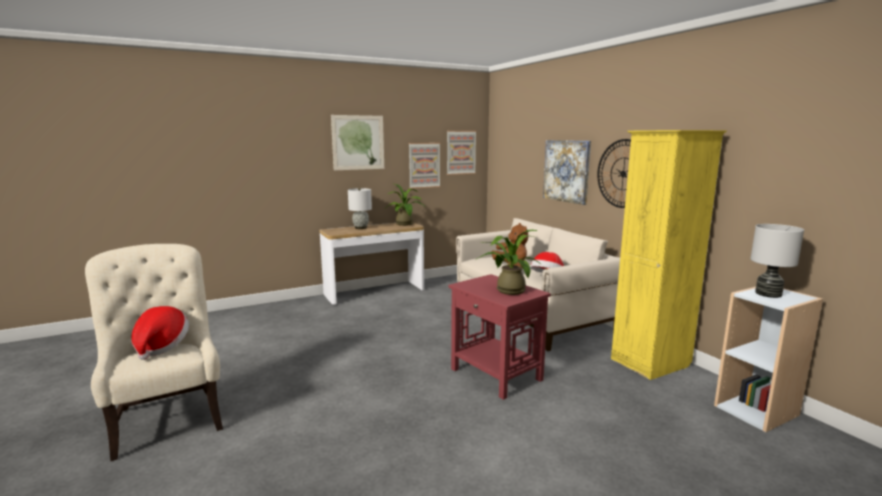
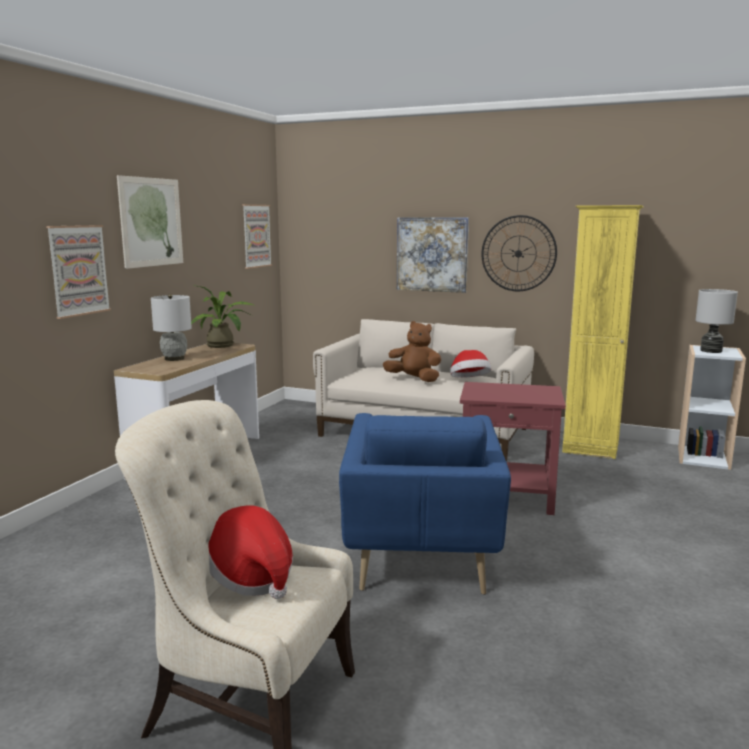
camera: 40 degrees left, 0 degrees up
(365, 389) = (420, 558): none -> blue armchair
(424, 165) = (223, 256): picture -> picture (78, 270)
(508, 290) = (523, 391): potted plant -> none

